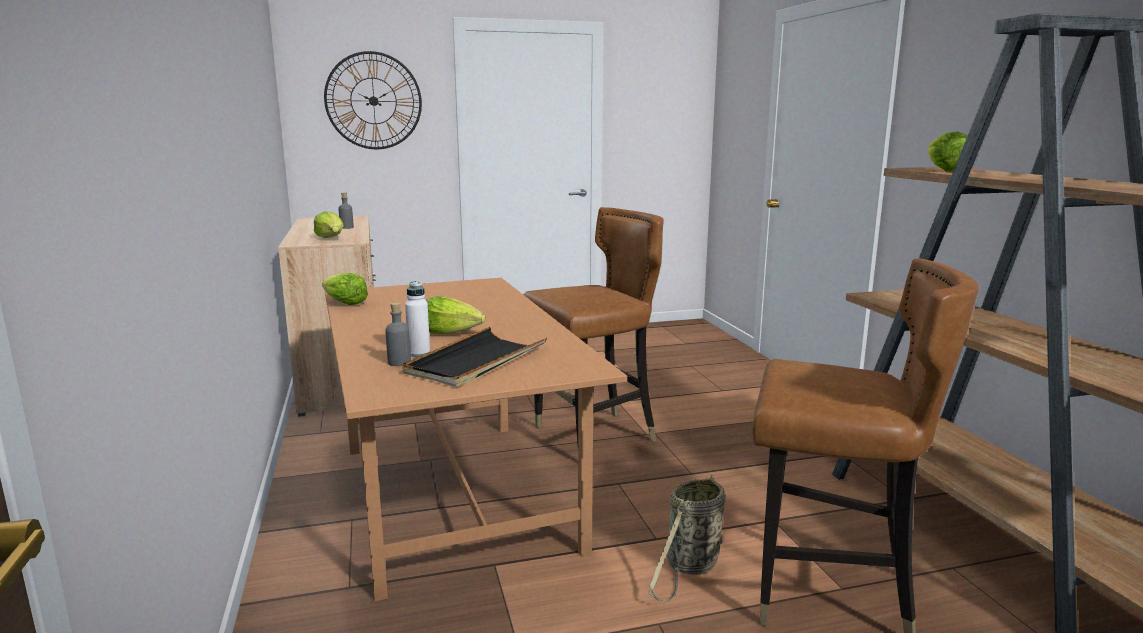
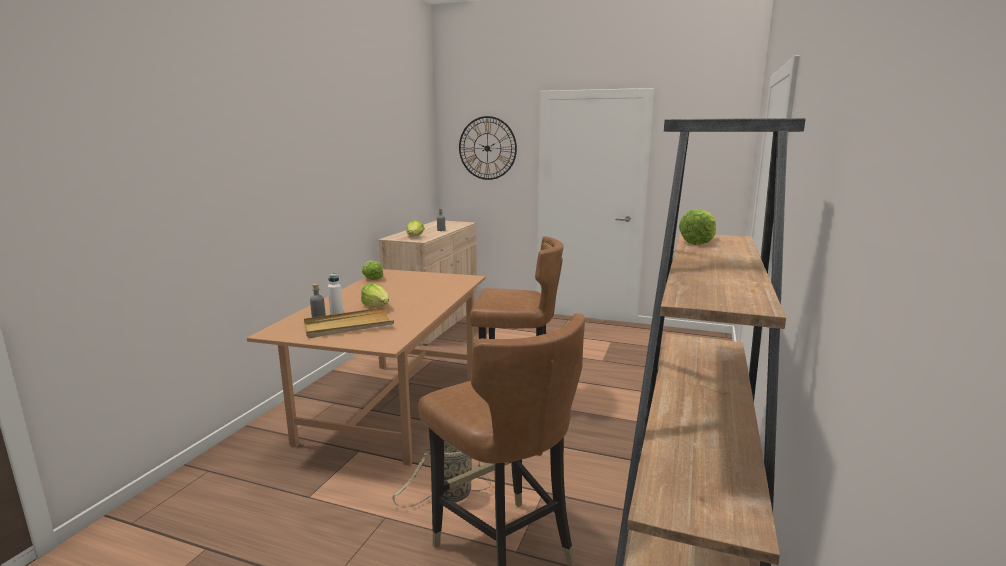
camera: 35 degrees right, 0 degrees up
(476, 361) = (348, 326): black tray -> beige tray

